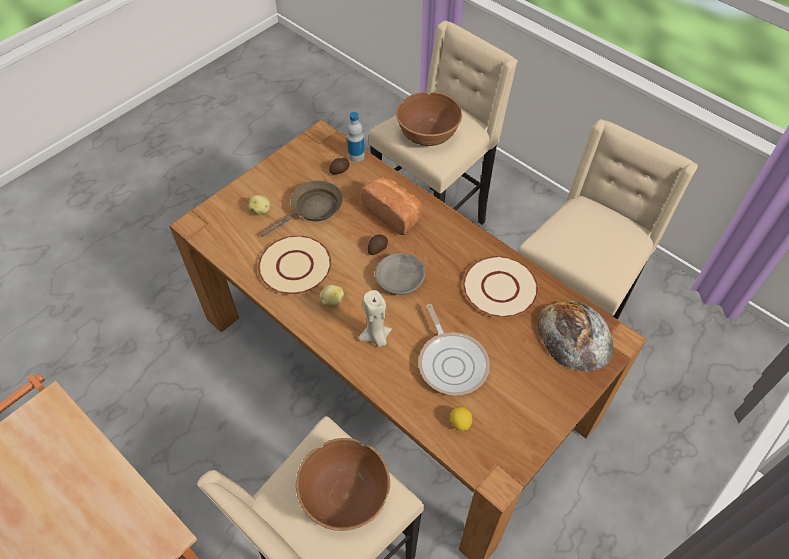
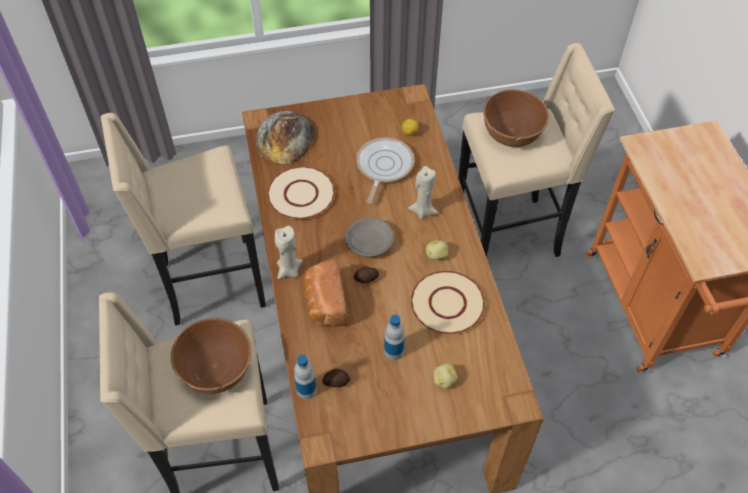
camera: 145 degrees left, 0 degrees up
(313, 209) = (393, 351): brown frying pan -> bottle
(445, 221) = (289, 270): none -> beige candle

